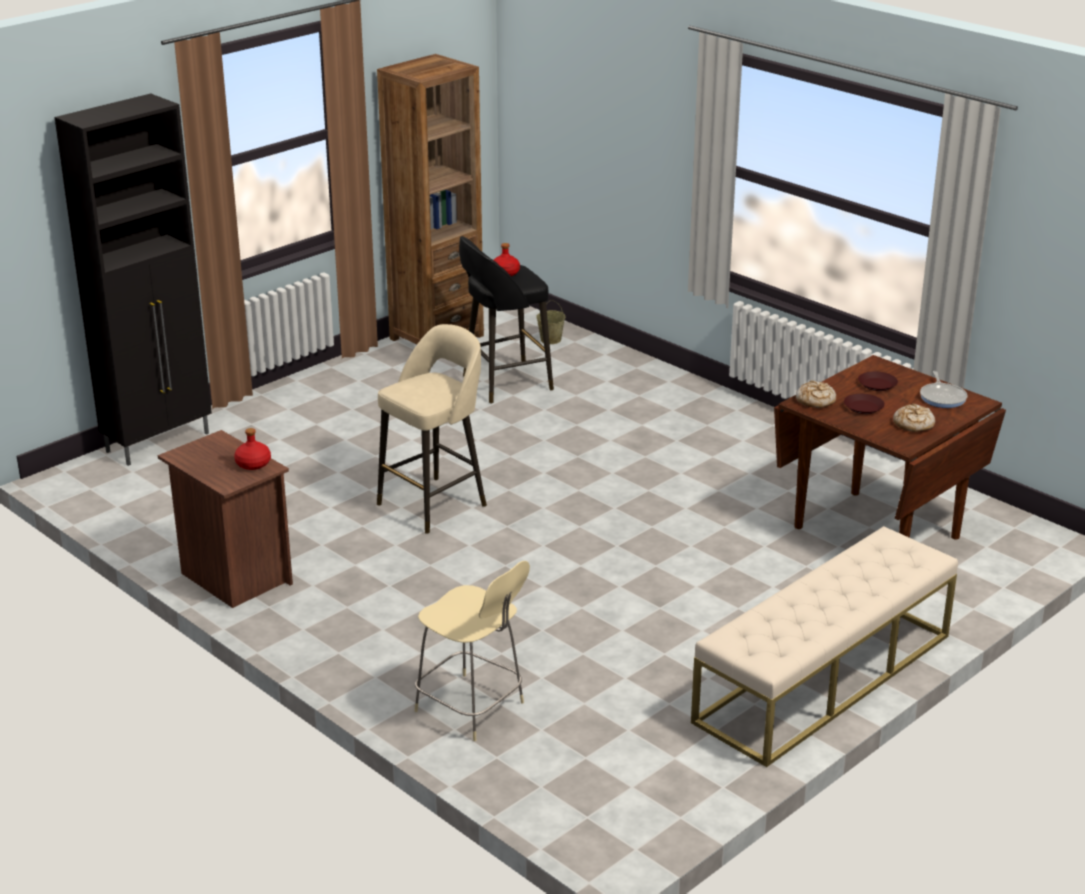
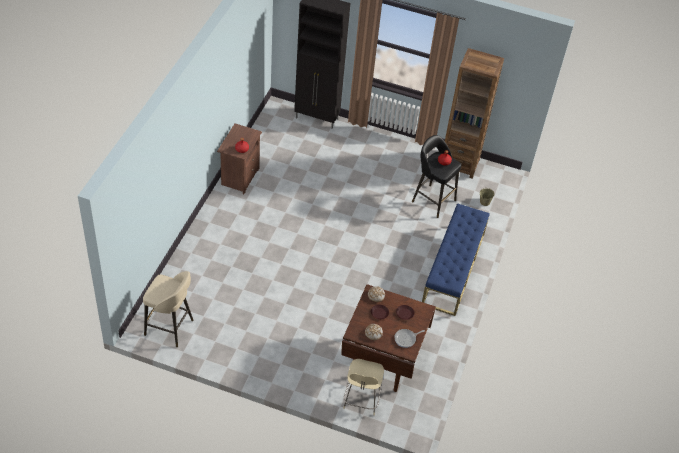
camera: 60 degrees right, 20 degrees up
(435, 504) = (320, 213): beige stool -> beige stool (170, 328)
(472, 708) = (195, 269): beige chair -> beige chair (361, 400)
(690, 407) = (453, 269): none -> blue bench
(824, 678) = (263, 366): beige bench -> none

